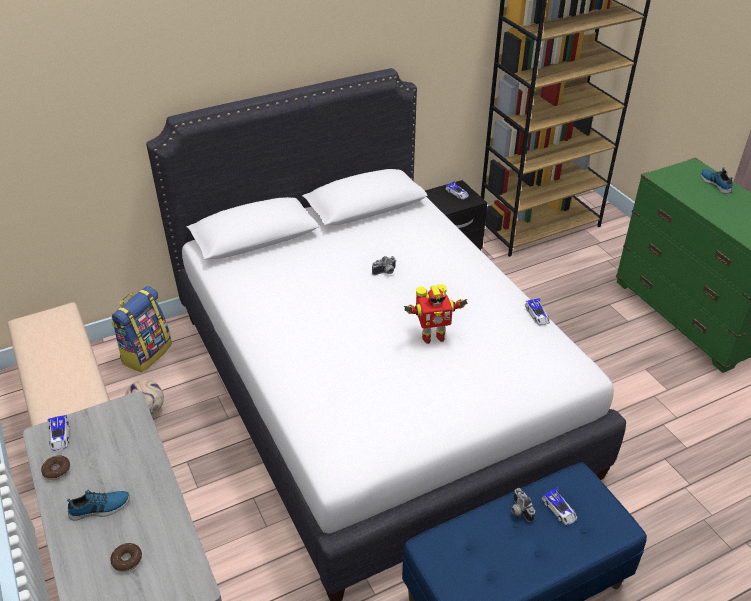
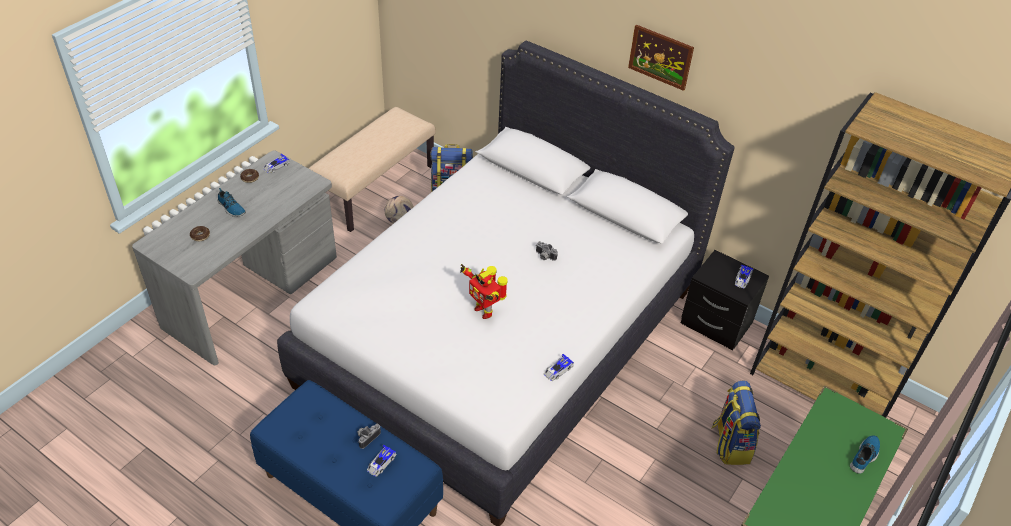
camera: 60 degrees right, 5 degrees up
(319, 41) = (660, 57): none -> picture
(572, 296) = (730, 443): none -> backpack

